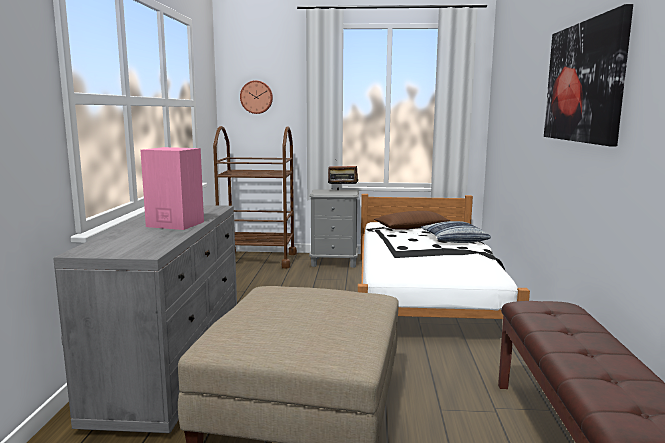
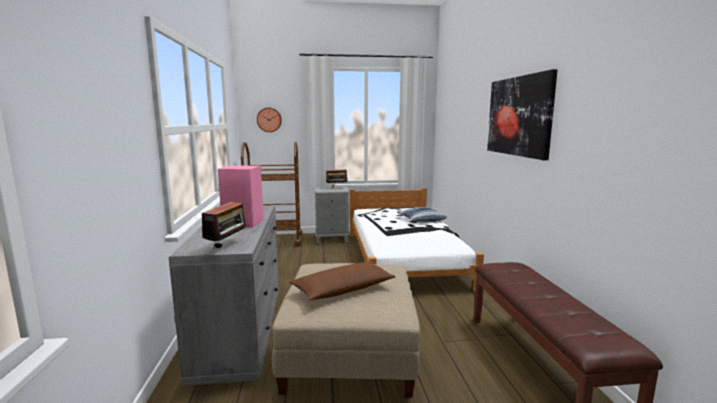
camera: 10 degrees left, 0 degrees up
(133, 249) = (227, 246): none -> radio
(411, 227) = (388, 212): brown pillow -> brown pillow (343, 289)

